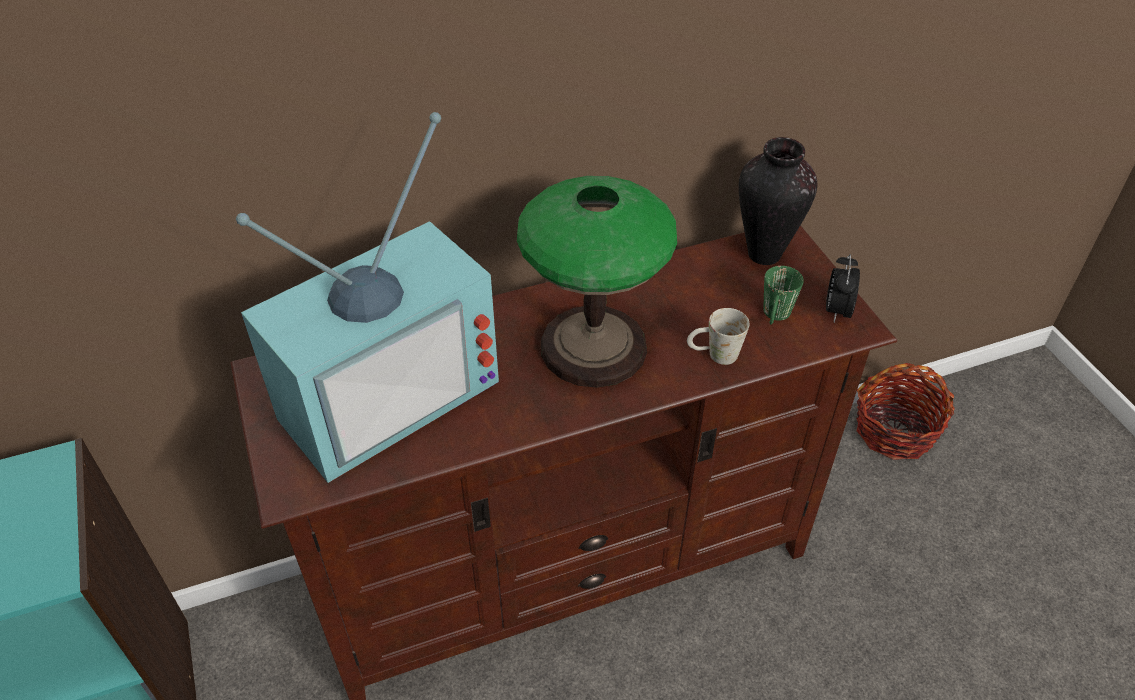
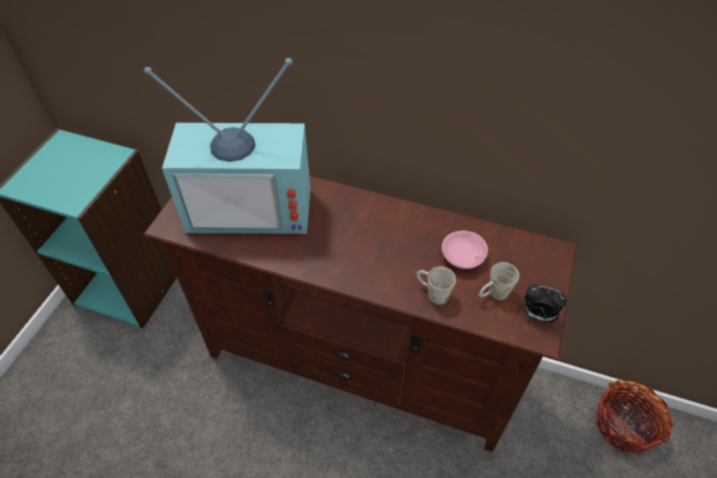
camera: 40 degrees right, 5 degrees up
(593, 348) = (372, 246): table lamp -> none
(701, 298) = (462, 256): none -> pink bowl
(762, 254) = (529, 252): vase -> none
(775, 317) = (493, 295): green mug -> white mug
(836, 310) = (537, 315): alarm clock -> alarm clock turned 120 degrees counterclockwise

